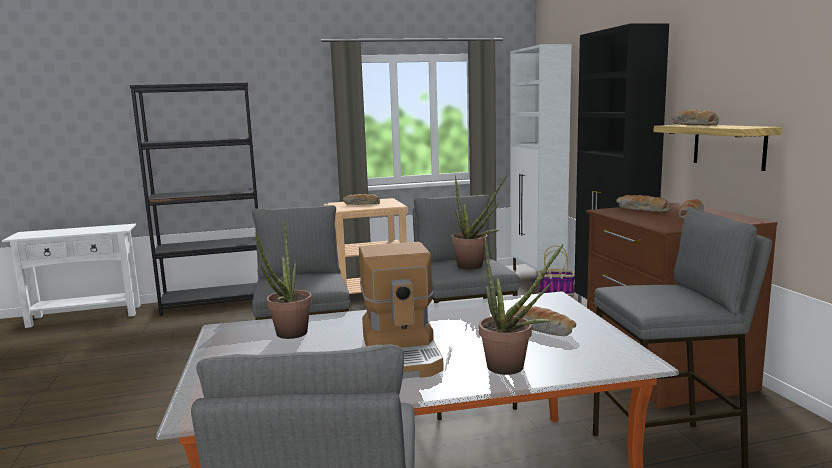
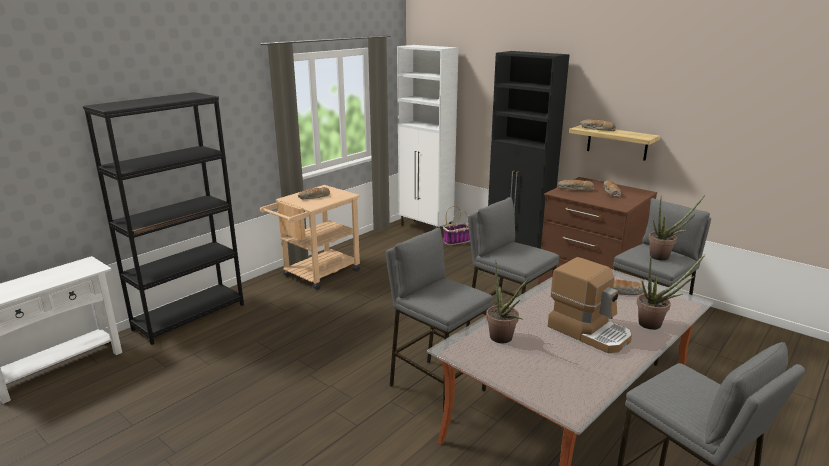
camera: 35 degrees left, 10 degrees up
(474, 267) = (530, 254): potted plant -> potted plant (663, 257)

